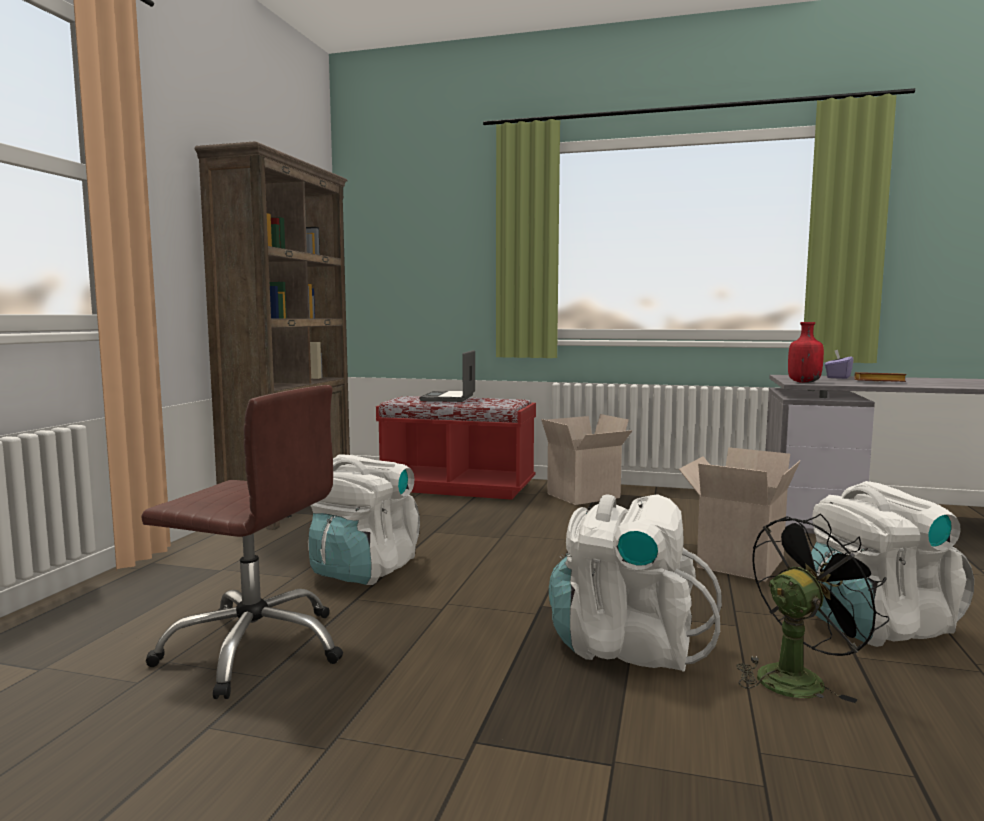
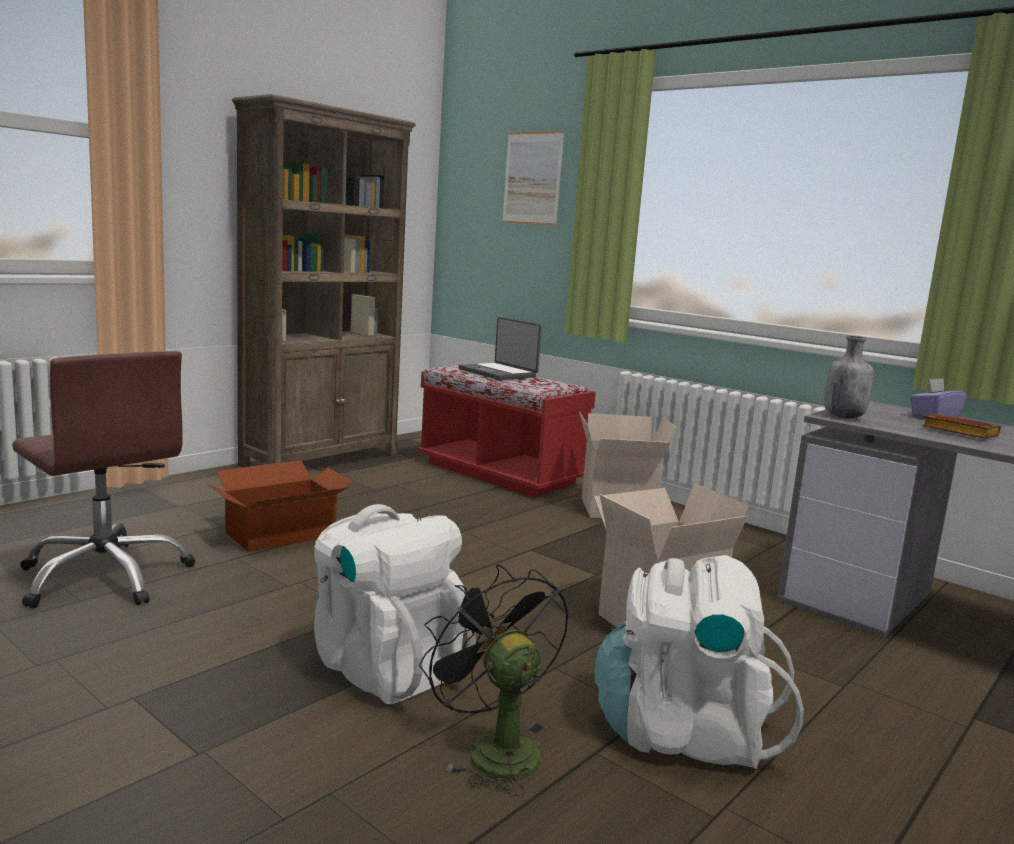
camera: 25 degrees right, 5 degrees up
(363, 570) = (282, 534): white backpack -> cardboard box
(441, 229) = (532, 178): none -> picture
(449, 398) = (499, 373): laptop -> laptop turned 75 degrees counterclockwise
(798, 677) = (493, 748): black fan -> black fan turned 120 degrees counterclockwise
(803, 382) = (843, 417): red bottle -> grey bottle

